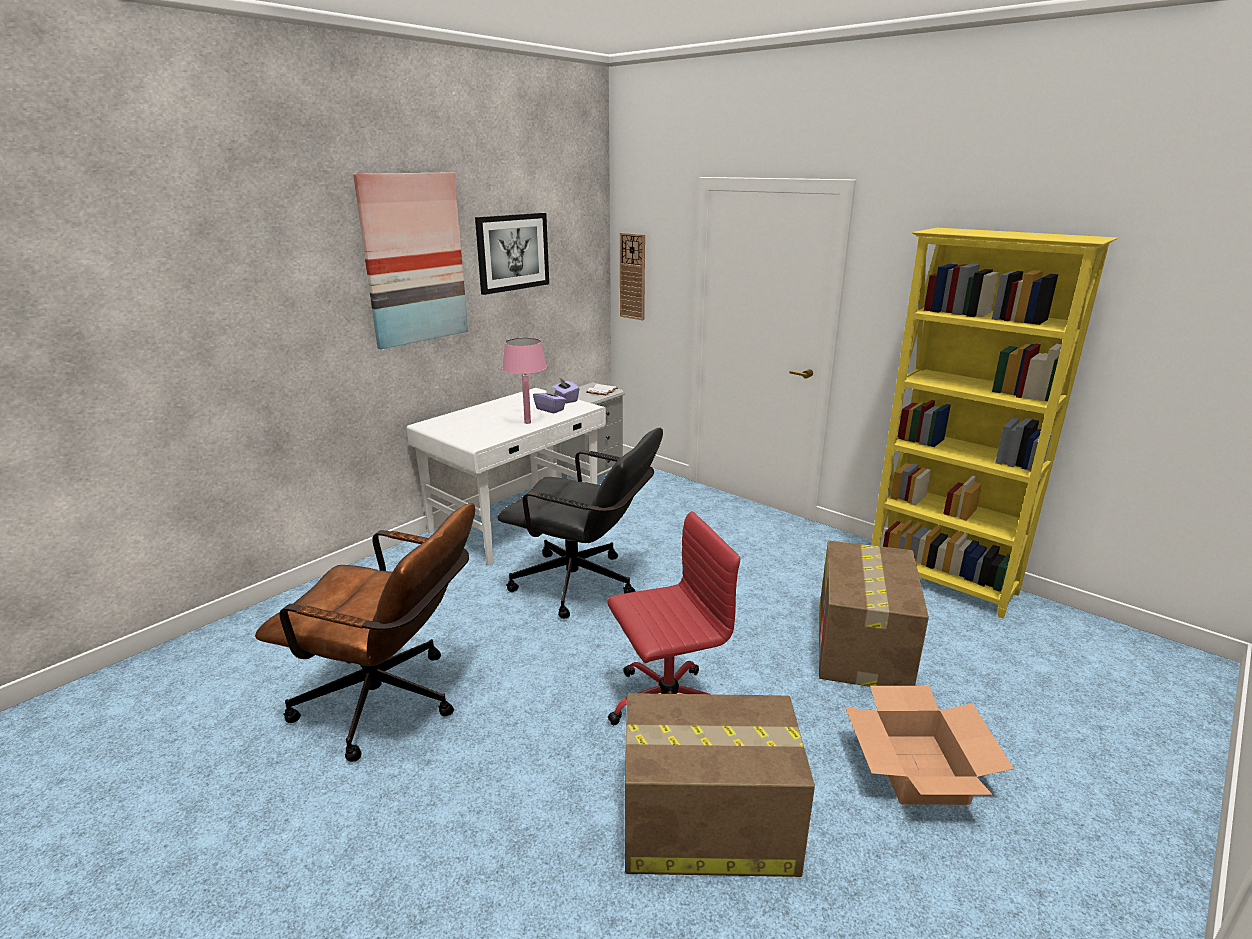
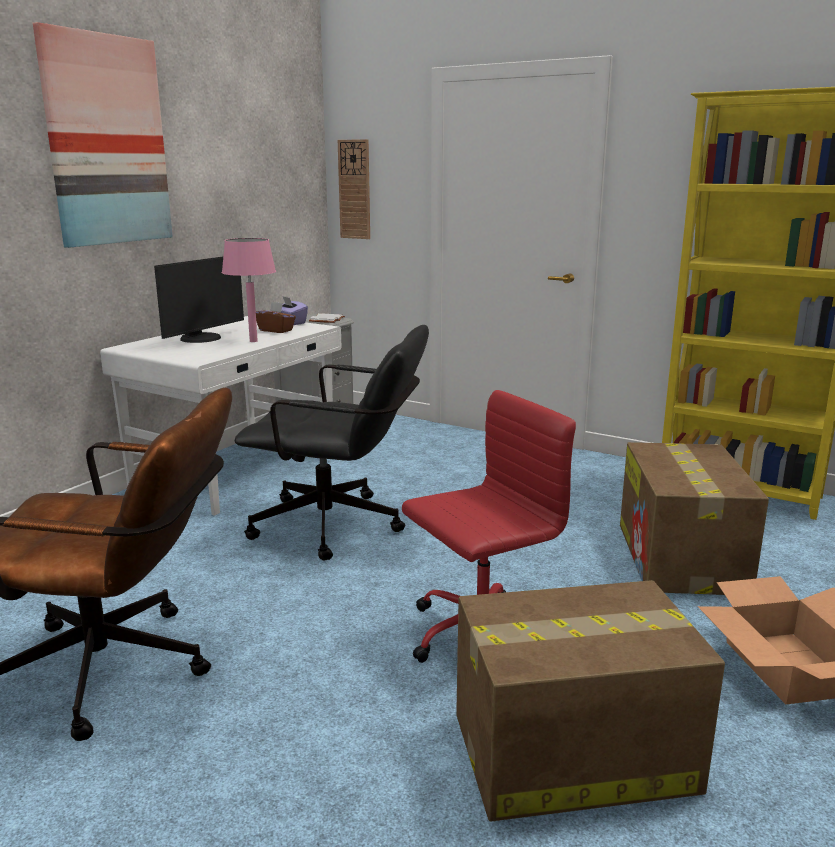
camera: 10 degrees left, 5 degrees down
(488, 417) = (202, 339): none -> monitor
(512, 252) = (220, 149): picture -> none
(550, 409) = (276, 330): purple tissue box -> brown tissue box

